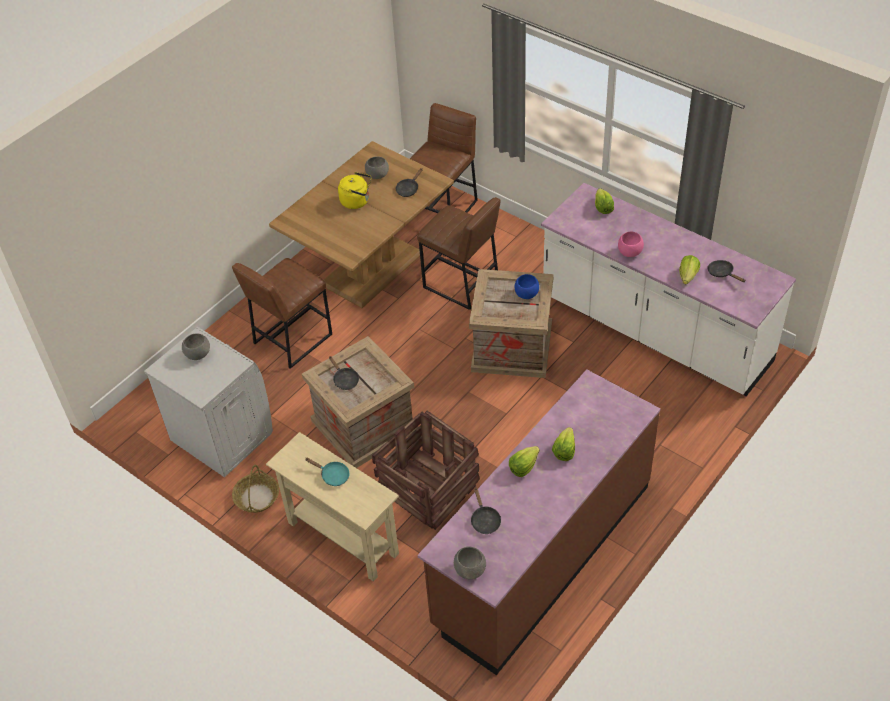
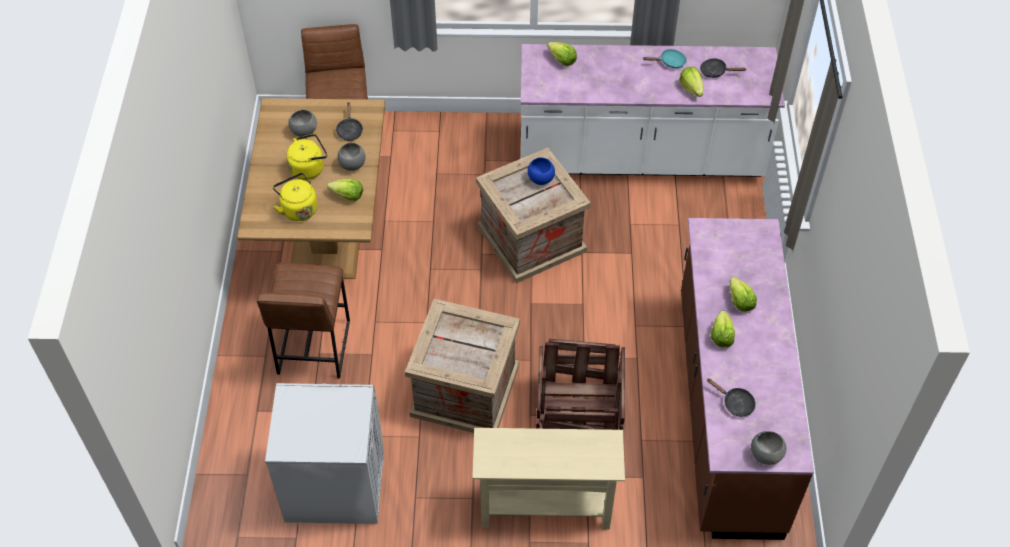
camera: 40 degrees left, 5 degrees up
(197, 354) = (306, 411): grey bowl -> grey bowl (352, 165)
(257, 497) = (427, 522): basket -> none
(324, 224) = (298, 208): none -> yellow kettle
(332, 475) = (546, 449): turquoise frying pan -> turquoise frying pan (669, 62)
(344, 380) = (451, 353): black frying pan -> none
(364, 232) = (347, 196): none -> lettuce
(462, 283) = (430, 203): brown chair -> none
(629, 252) = (623, 91): pink bowl -> none

